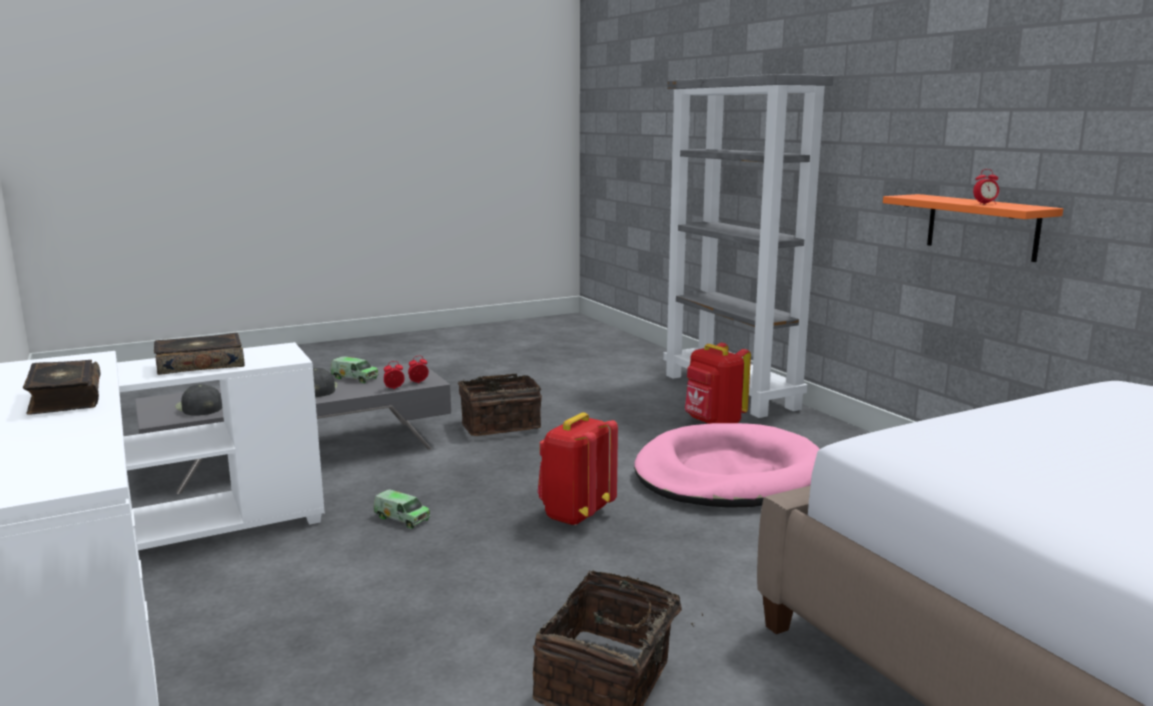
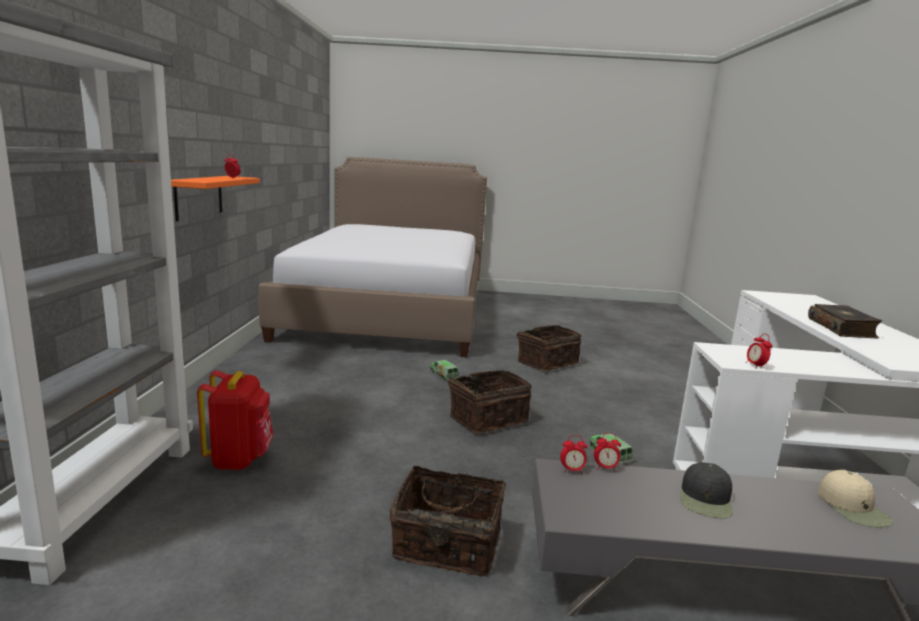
camera: 150 degrees left, 0 degrees up
(199, 407) = (853, 508): black cap -> beige cap
(200, 365) = (792, 358): book -> none
(257, 348) = (755, 366): none -> alarm clock
(354, 378) = (656, 512): toy truck -> toy truck (443, 375)
(575, 515) = (487, 419): red backpack -> basket
(727, 474) = (345, 411): pink dog bed -> none

